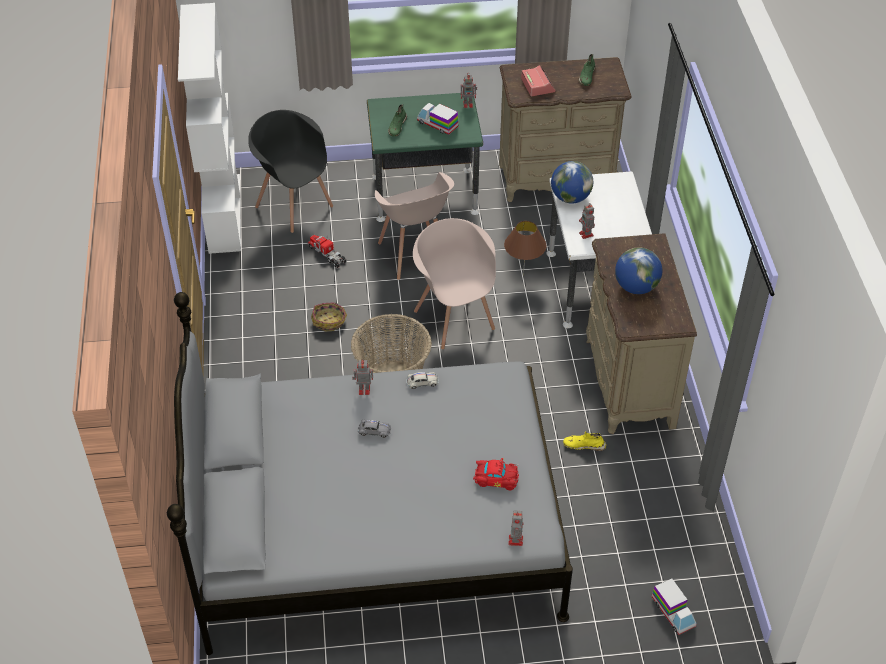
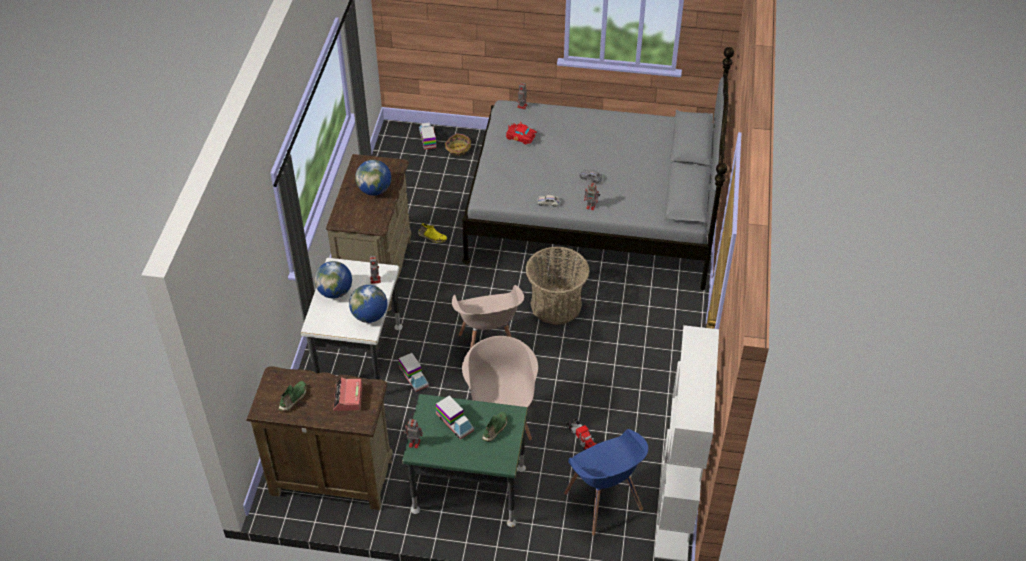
camera: 165 degrees left, 0 degrees up
(294, 206) = (603, 502): black chair -> blue chair
(329, 321) = (593, 371): basket -> basket (457, 149)
(523, 276) = (414, 377): brown table lamp -> toy truck
(622, 214) = (335, 292): none -> globe

